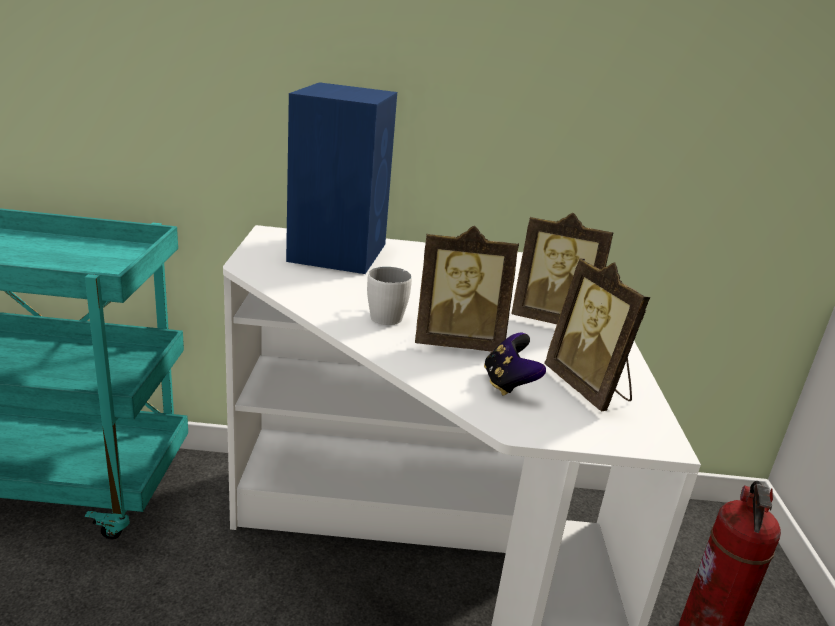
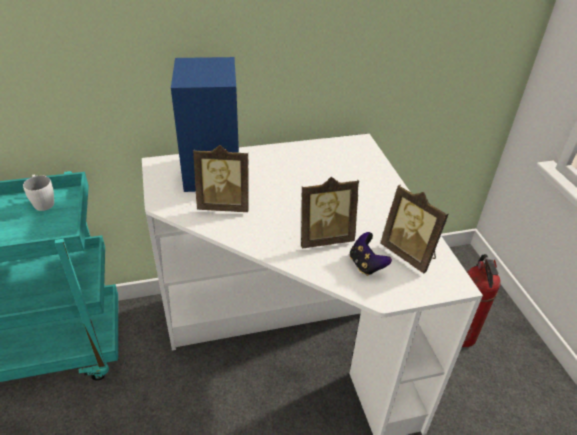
camera: 15 degrees left, 15 degrees up
(384, 314) = (270, 225): white mug -> white mug (43, 202)
(552, 320) = (369, 200): picture frame -> picture frame (224, 205)

